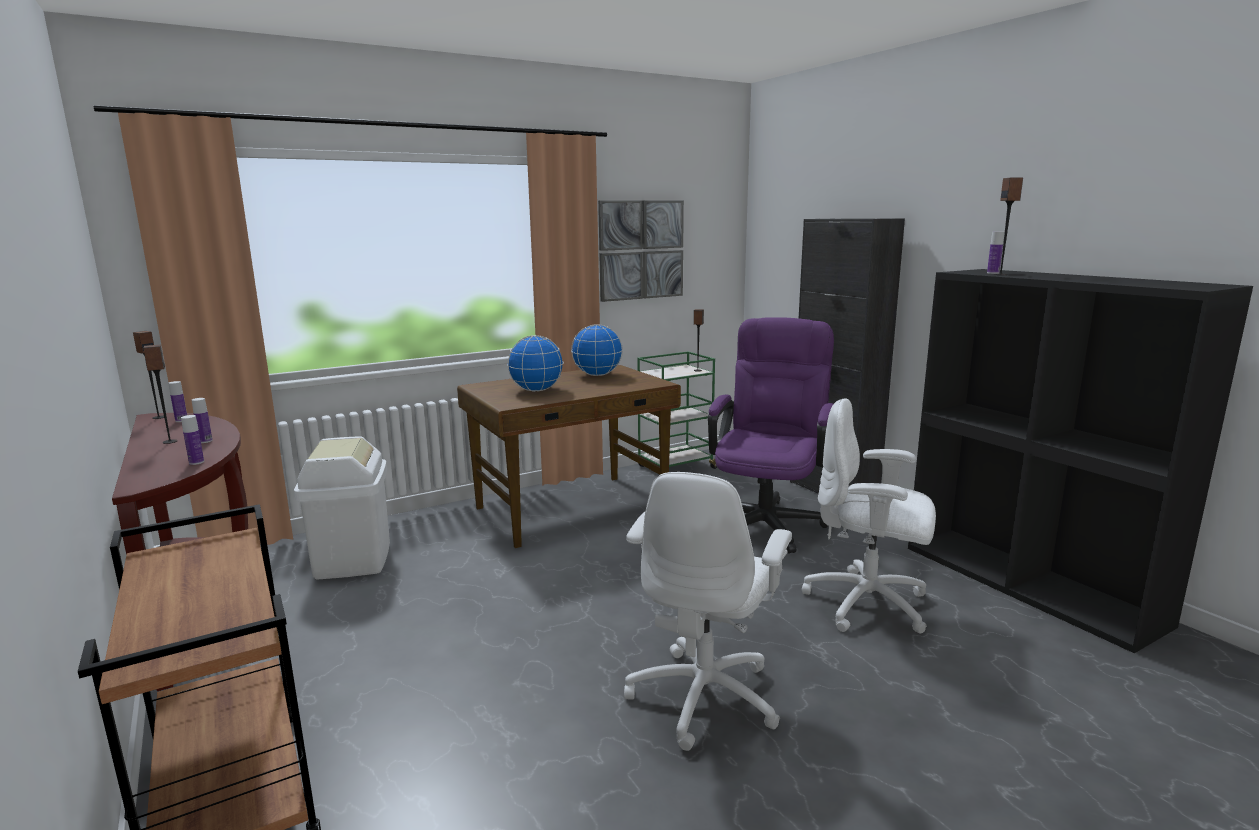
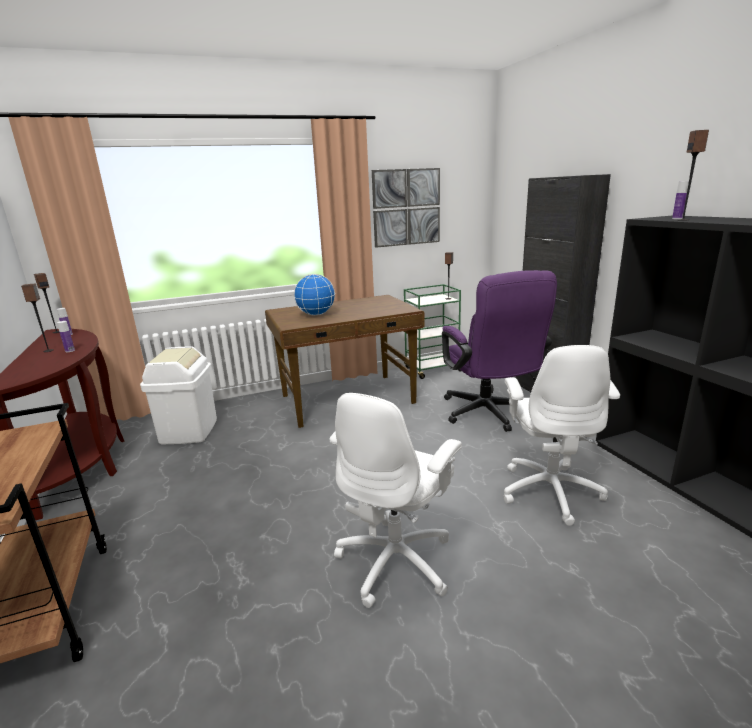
camera: 10 degrees right, 5 degrees up
(196, 462) = (51, 367): bottle -> none
(597, 375) = (367, 302): globe -> none
(768, 520) = (489, 414): purple office chair -> purple office chair turned 135 degrees clockwise
(868, 604) = (550, 490): white office chair -> white office chair turned 120 degrees counterclockwise

